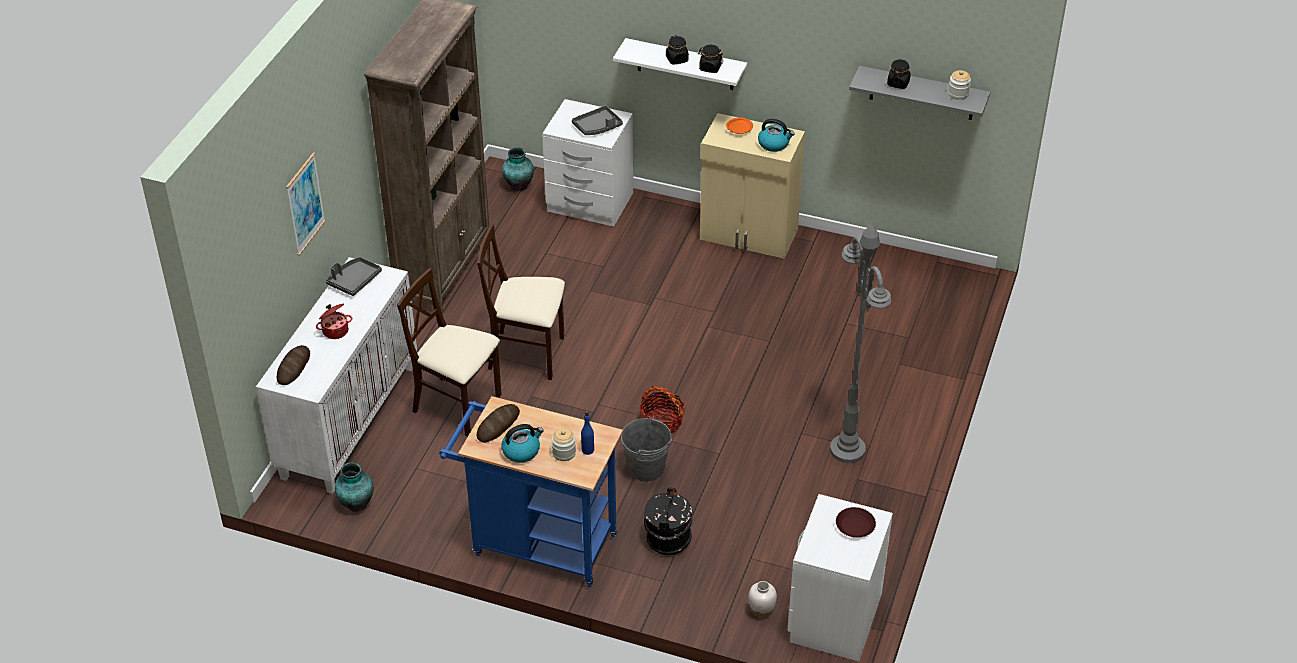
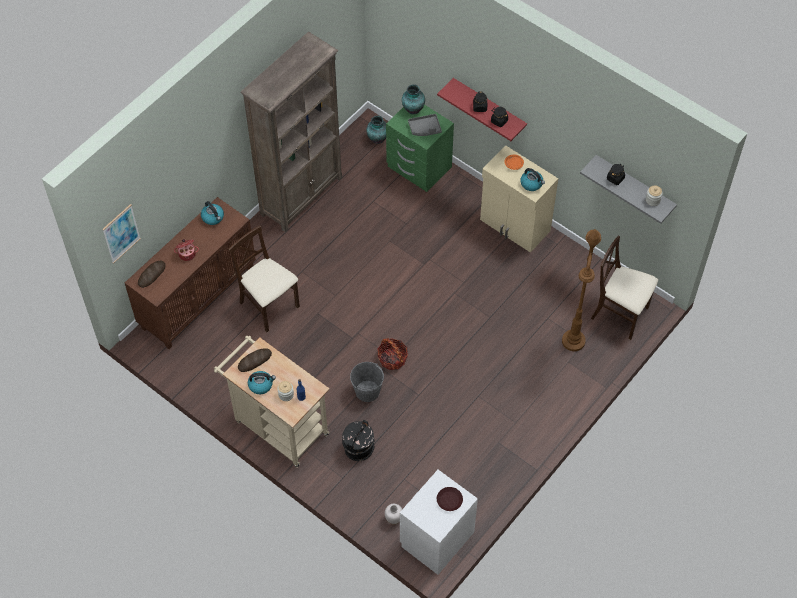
camera: 20 degrees right, 15 degrees up
(305, 204) = (179, 174): picture -> picture (121, 233)
(348, 420) = (198, 297): white cabinet -> brown cabinet
(354, 281) = (213, 217): grey tray -> kettle
(356, 503) = (180, 361): vase -> vase (413, 109)
(527, 354) = (328, 280): beige chair -> beige chair (620, 314)
(536, 543) = (277, 425): blue cart -> beige cart
(589, 203) = (418, 167): white nightstand -> green nightstand
(685, 65) = (489, 108): white shelf -> red shelf
(848, 450) = (502, 418): grey floor lamp -> none
(893, 340) = (573, 341): none -> brown floor lamp

